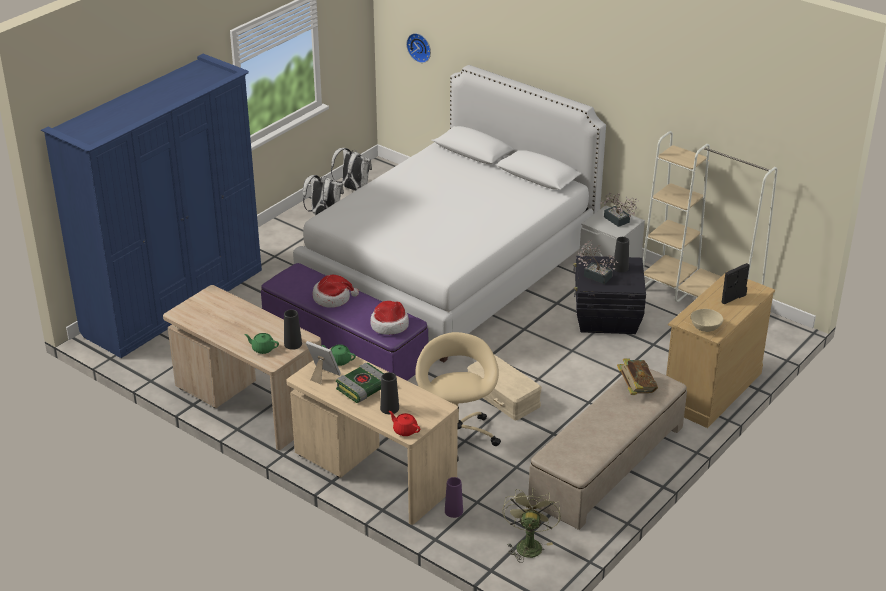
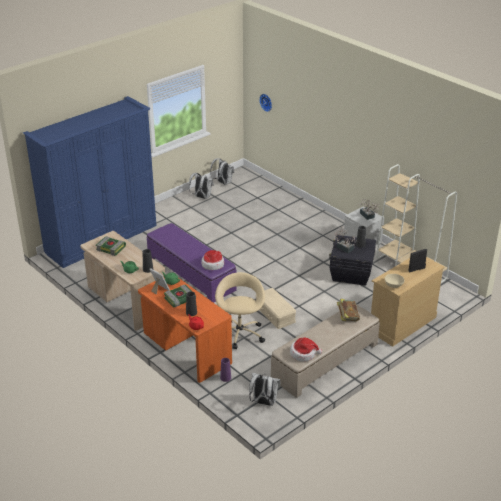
camera: 10 degrees right, 0 degrees up
(219, 315) = (111, 248): none -> book
(333, 298) = (185, 245): hat -> hat (303, 354)
(373, 472) = (186, 349): beige desk -> orange desk
(450, 269) = (266, 236): white bed -> none
(528, 544) = (263, 402): green fan -> white backpack

